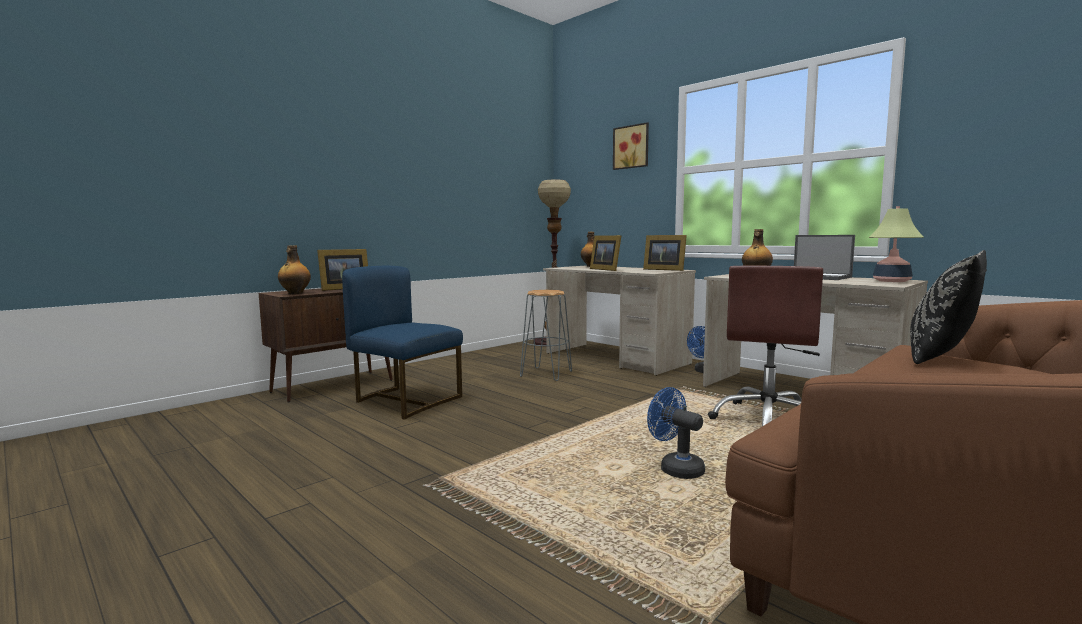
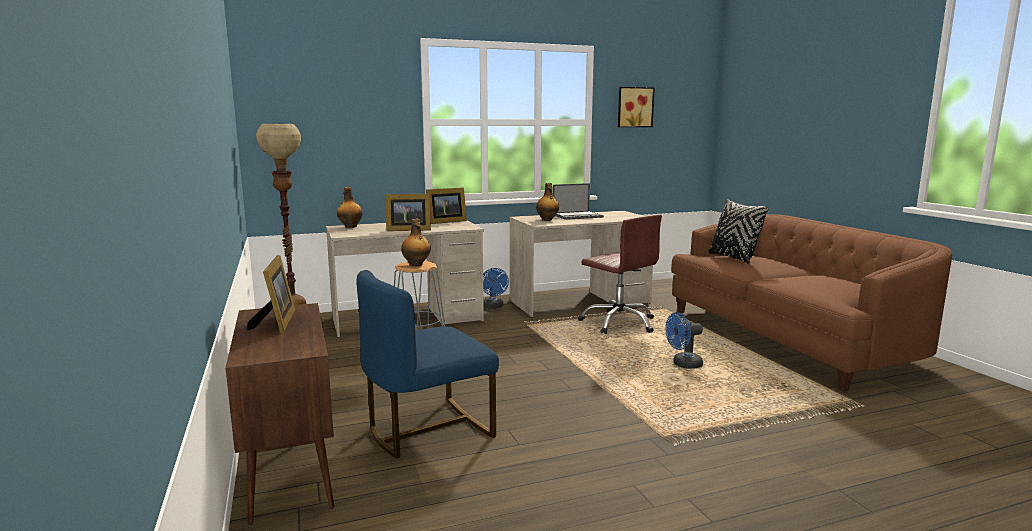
camera: 65 degrees left, 5 degrees up
(295, 293) = (295, 346): bottle -> bottle (416, 265)
(632, 147) = (365, 90): picture -> picture (634, 107)
(891, 281) = (622, 214): table lamp -> none

